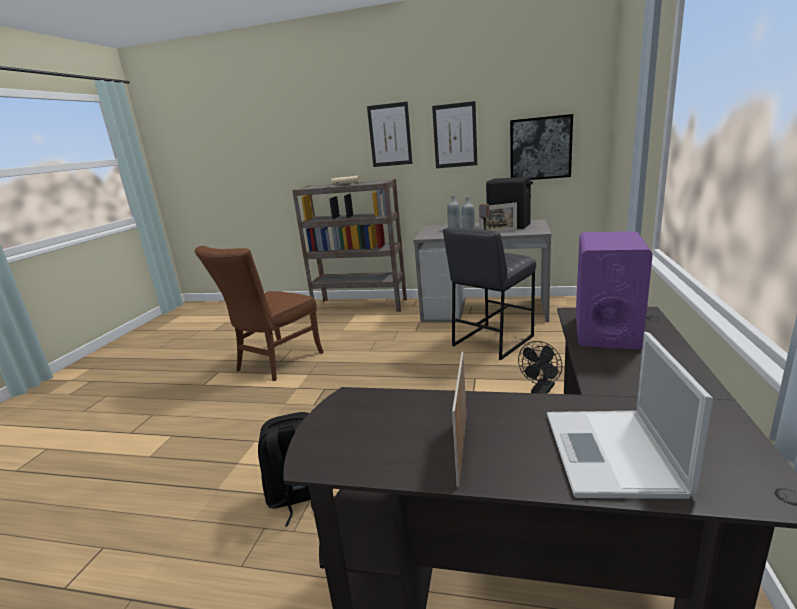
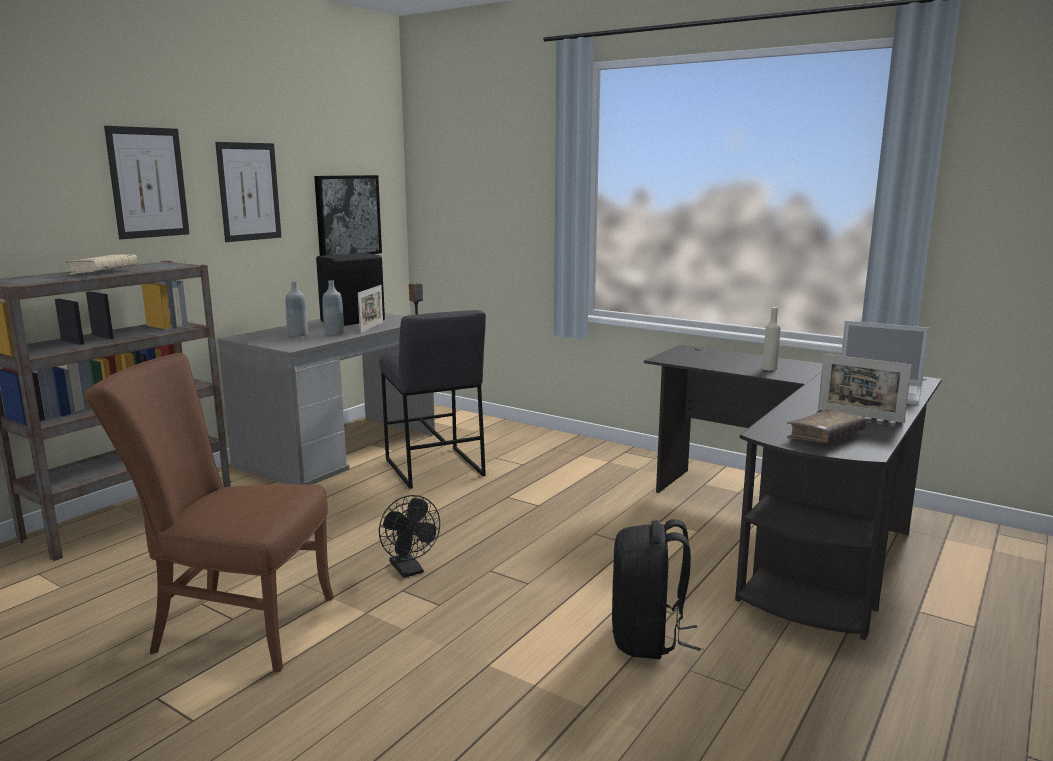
camera: 70 degrees left, 5 degrees down
(275, 363) = (233, 625): brown chair -> brown chair turned 135 degrees clockwise
(357, 431) = (825, 436): none -> brown book
(541, 391) = (572, 477): black fan -> black fan (409, 570)
(606, 331) = (711, 361): purple speaker -> none
(624, 364) = (769, 368): none -> beige bottle

